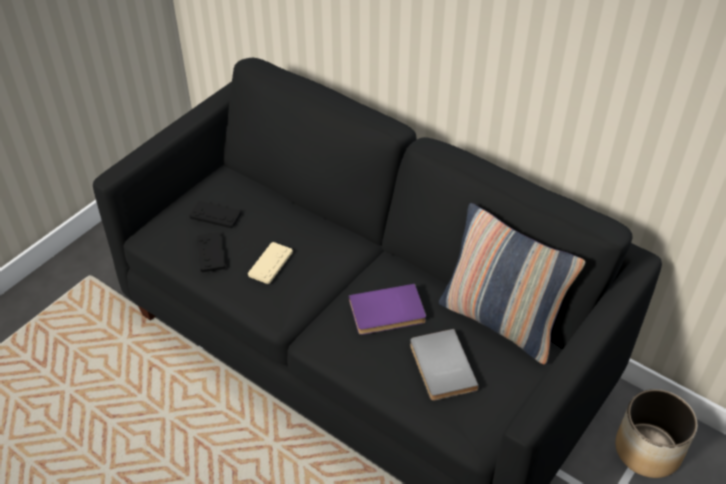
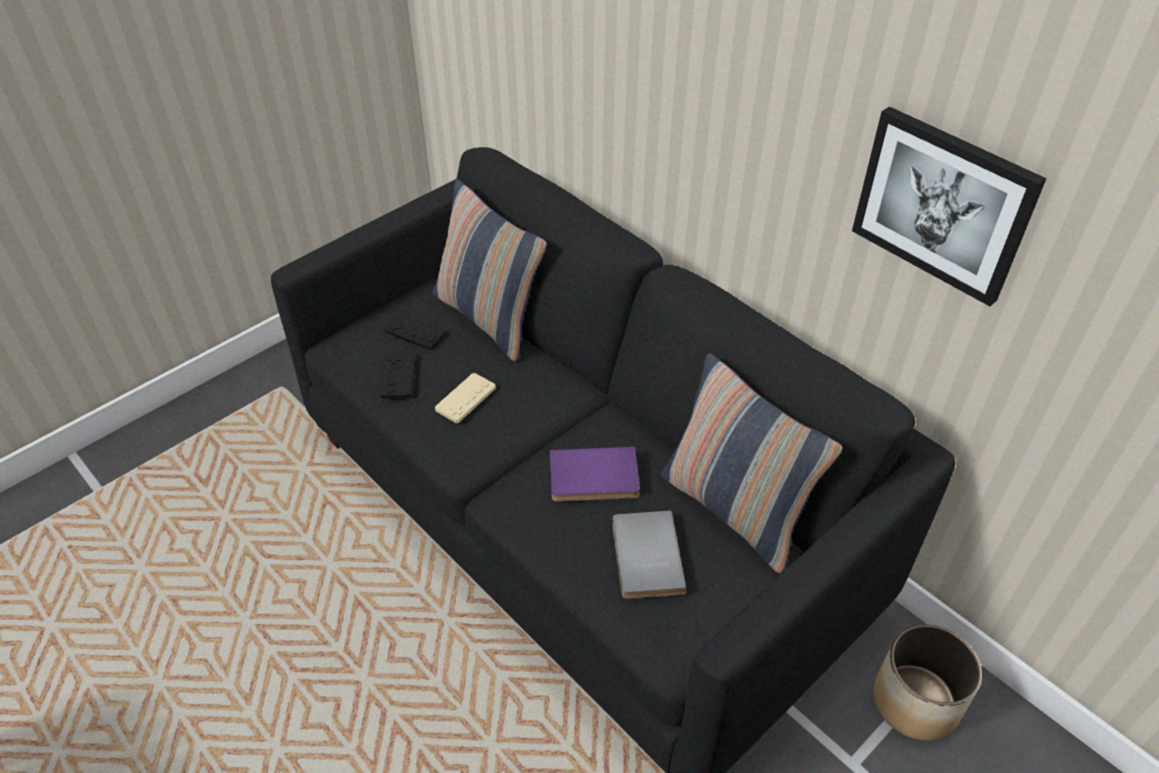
camera: 10 degrees right, 0 degrees up
(272, 196) = (489, 318): none -> pillow
(638, 71) = (943, 204): none -> picture

